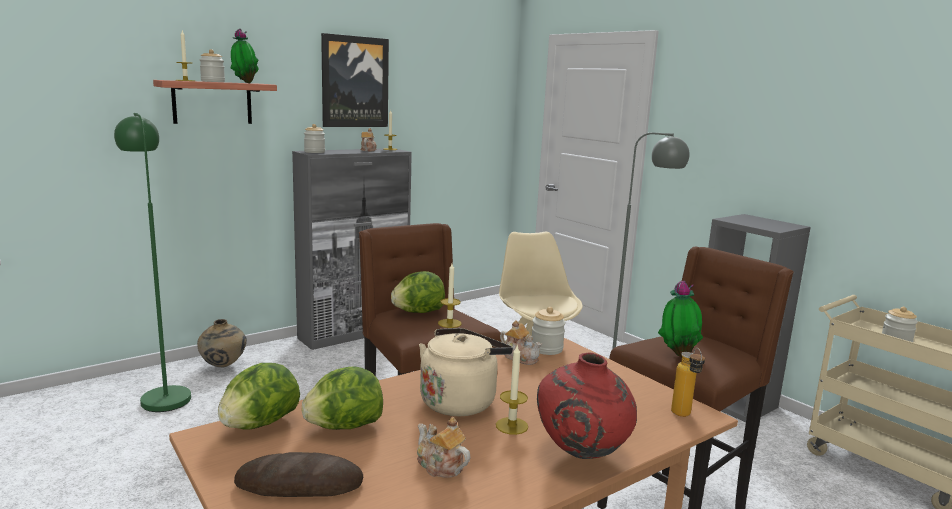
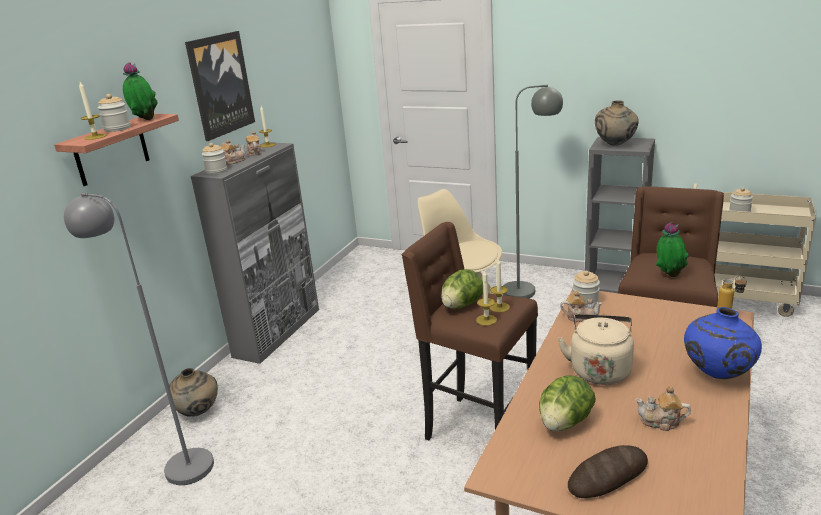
camera: 25 degrees left, 10 degrees up
(162, 395) = (178, 465): green floor lamp -> grey floor lamp
(259, 424) = (511, 448): lettuce -> none
(341, 150) = (233, 161): none -> teapot
(511, 426) = (654, 373): candle -> candle (486, 320)
(582, 454) = (717, 375): red vase -> blue vase
(748, 222) = (615, 145): none -> beige vase

